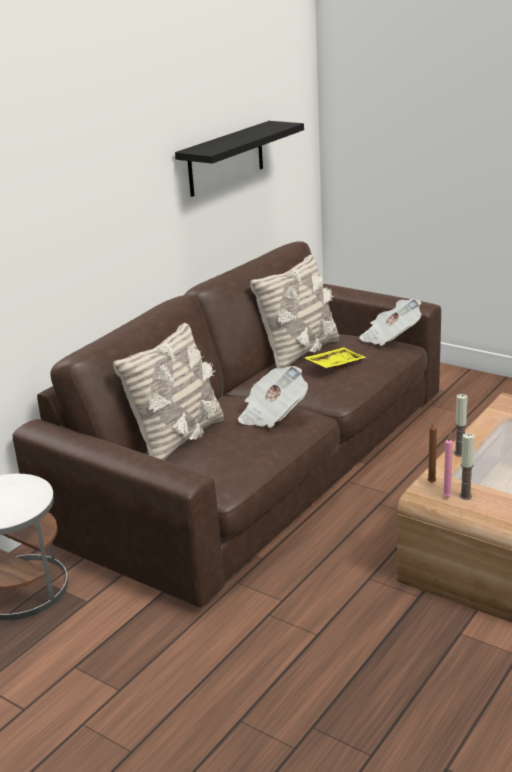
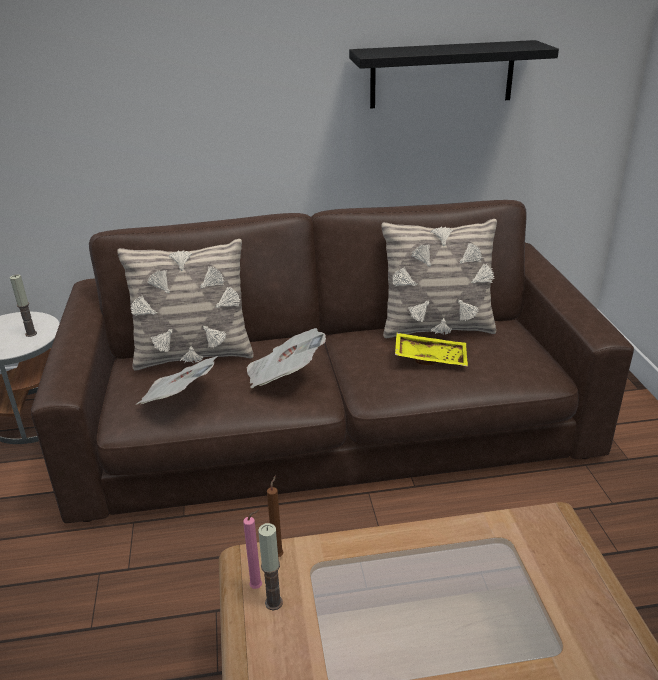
camera: 45 degrees right, 5 degrees up
(390, 337) = (545, 357): newspaper -> newspaper (179, 399)
(459, 453) = (368, 544): candle -> candle (31, 333)

